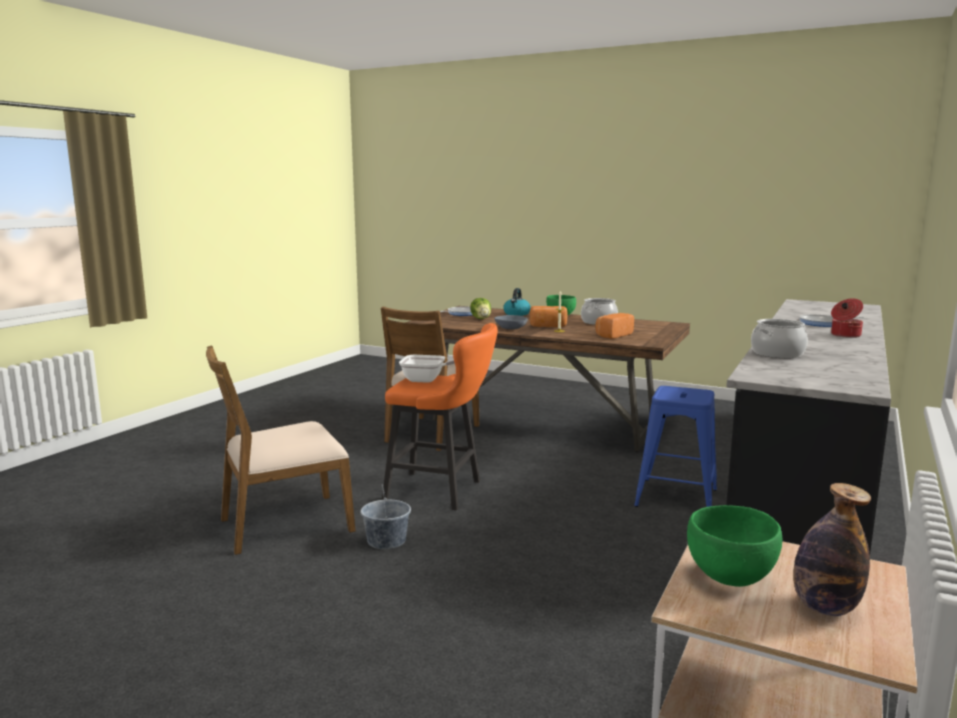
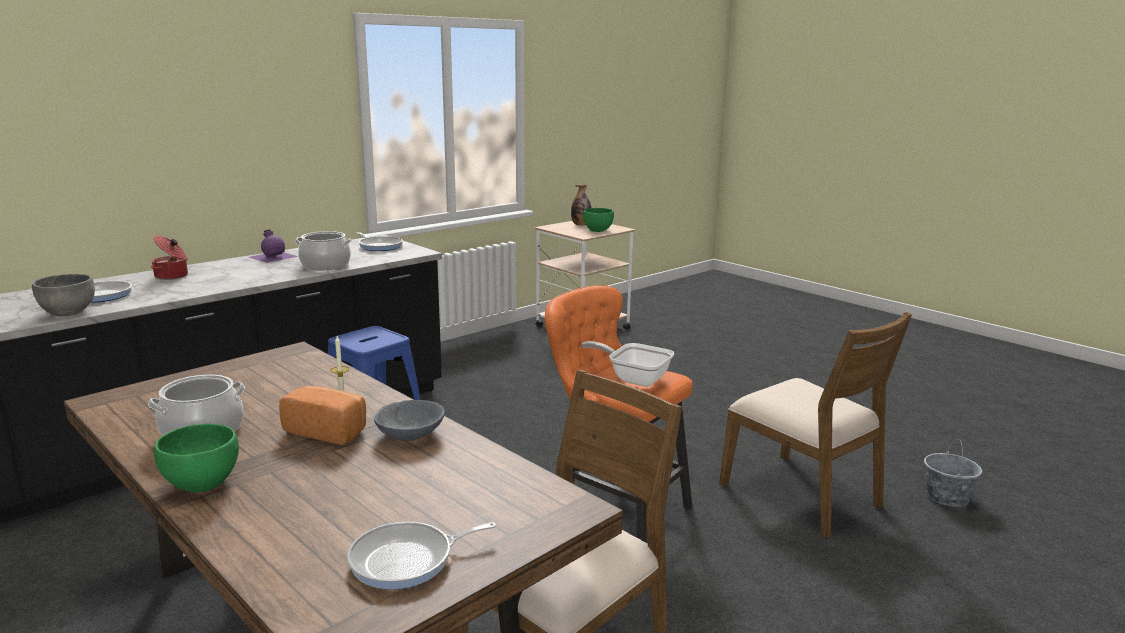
camera: 160 degrees left, 5 degrees up
(285, 524) = (802, 494): brown chair -> brown chair turned 60 degrees clockwise
(386, 541) = (694, 456): grey bucket -> grey bucket (946, 496)
(481, 319) = (402, 503): lettuce -> none
(516, 314) = (272, 523): kettle -> none
(612, 335) = (291, 380): bread -> none
(789, 316) = (68, 313): none -> grey bowl
(818, 378) = (379, 246): none -> frying pan
(859, 356) = (273, 256): none -> purple bottle

